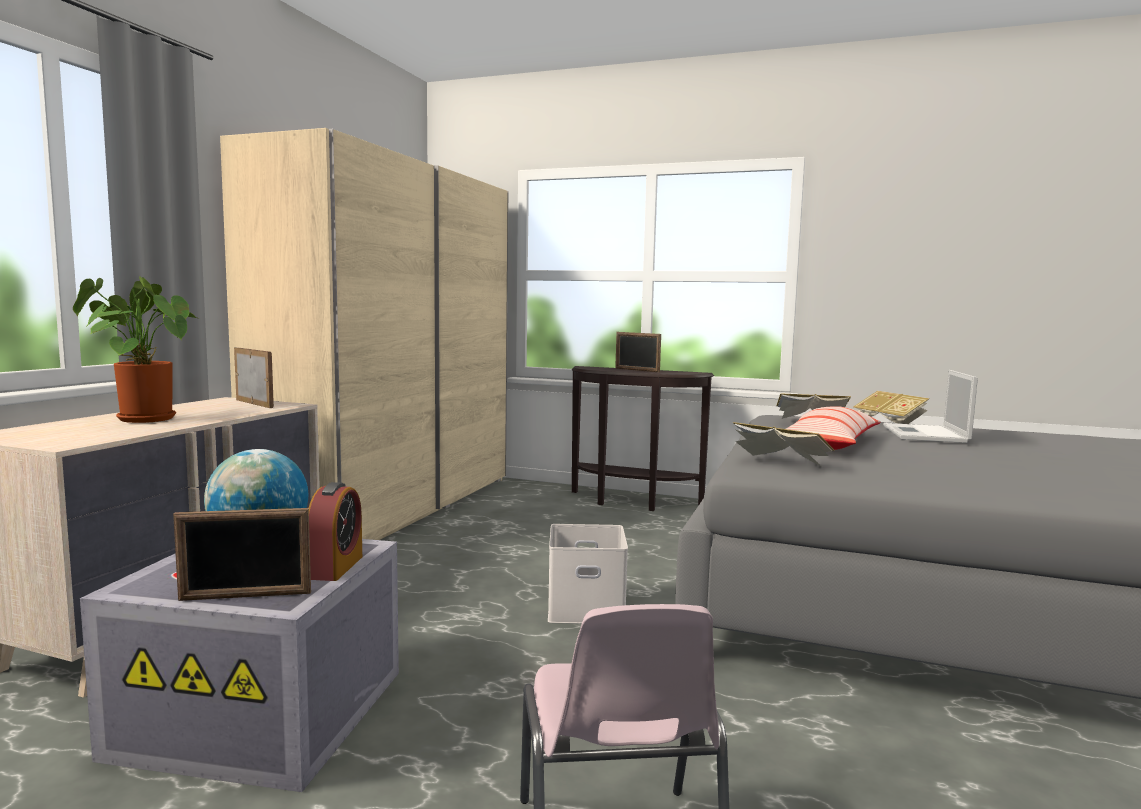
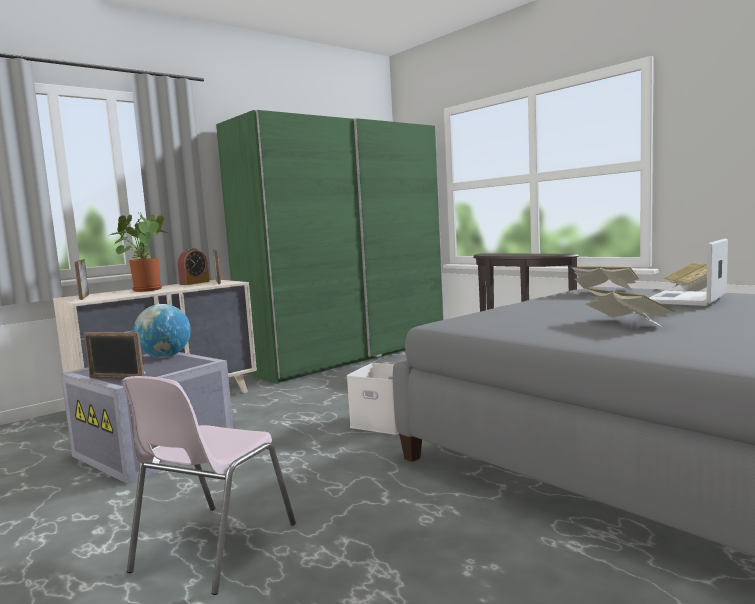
camera: 30 degrees right, 0 degrees up
(336, 567) = (175, 369): alarm clock -> alarm clock (194, 283)
(393, 508) = (348, 355): beige wardrobe -> green wardrobe
(636, 370) = (516, 254): picture frame -> picture frame (84, 297)
(779, 463) = (480, 318): book -> book (625, 323)
(830, 444) = (569, 307): pillow -> none

